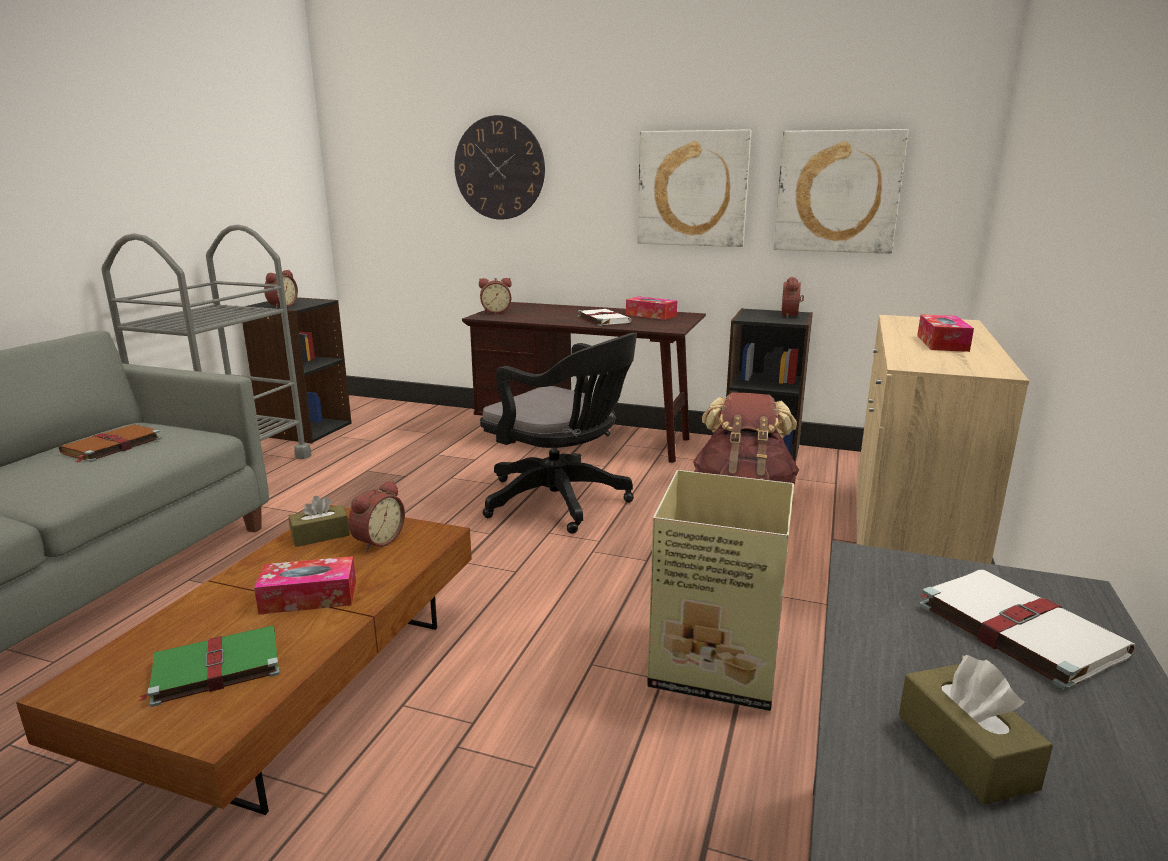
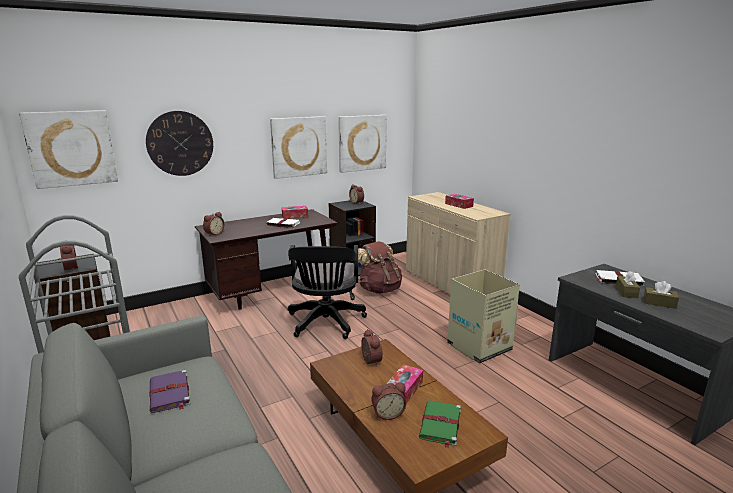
camera: 50 degrees left, 0 degrees up
(111, 446) = (170, 393): brown book -> purple book
(222, 607) = (387, 413): none -> alarm clock
(320, 535) = (344, 373): brown tissue box -> brown tissue box (626, 292)
(375, 166) = (71, 148): none -> picture
(562, 502) = (325, 324): black office chair -> black office chair turned 105 degrees clockwise

